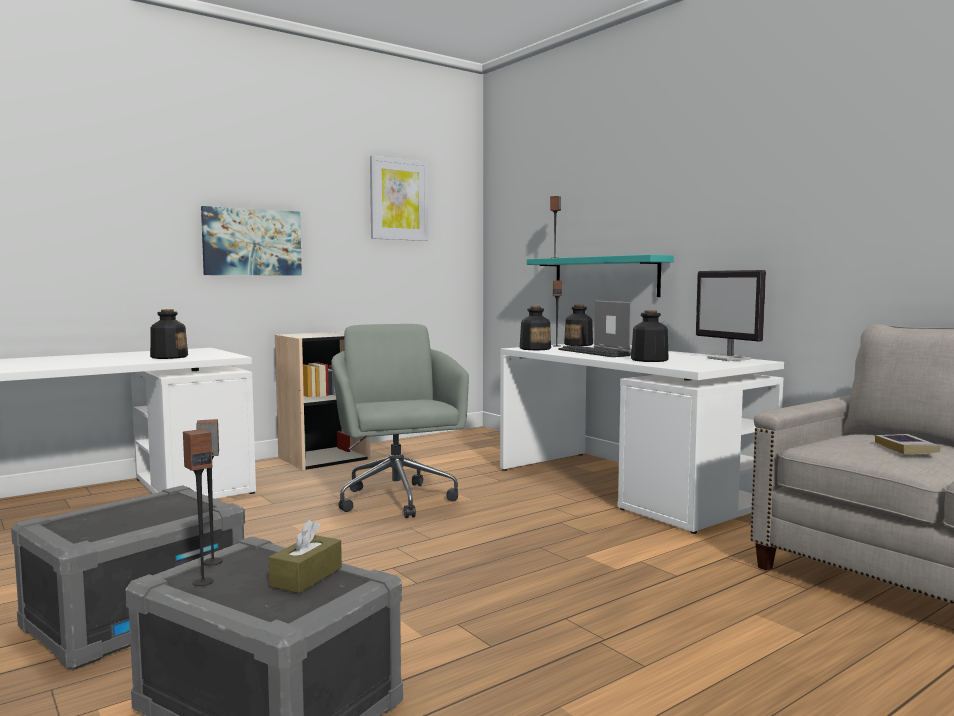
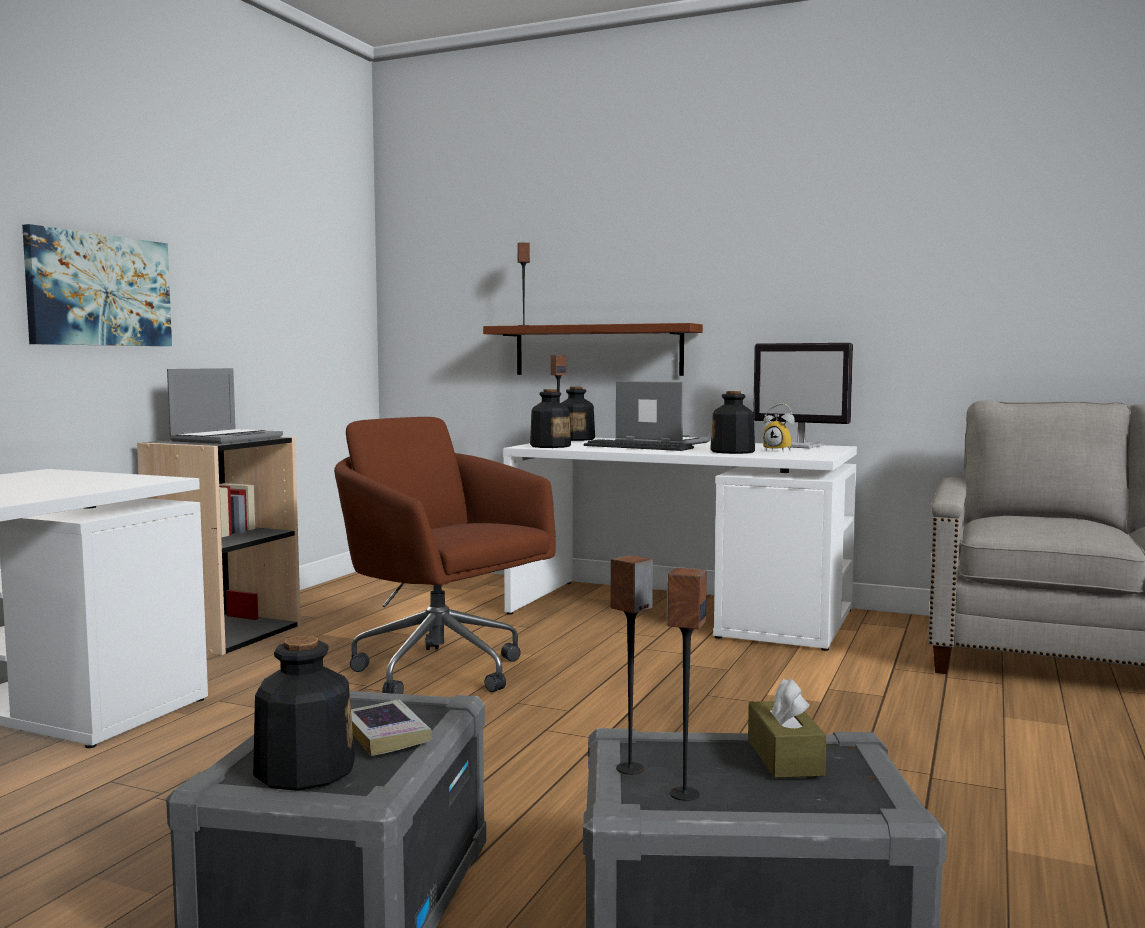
camera: 30 degrees left, 0 degrees up
(169, 357) = (50, 486): bottle -> bottle (303, 771)
(325, 334) = (227, 439): none -> laptop
(398, 502) = (445, 674): grey office chair -> brown office chair
(399, 199) = (285, 233): picture -> none
(605, 276) = (597, 350): turquoise shelf -> brown shelf
(692, 361) = (779, 451): none -> alarm clock
(906, 448) = (1074, 524): book -> book (386, 735)

